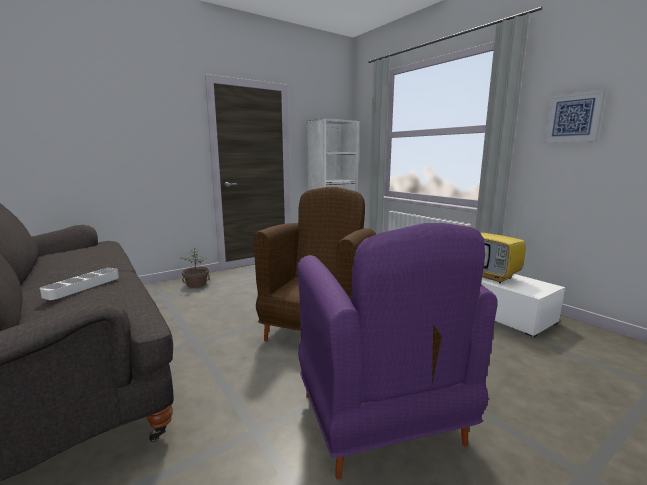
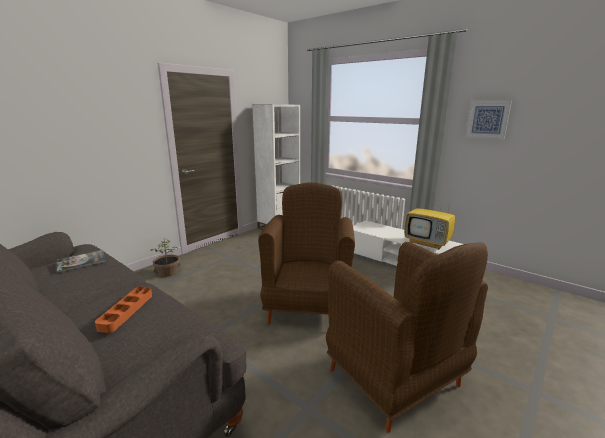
camera: 15 degrees left, 5 degrees up
(83, 286) = (126, 311): white tray -> orange tray
(89, 250) = (81, 261): none -> book
(381, 421) = (395, 379): purple armchair -> brown armchair

